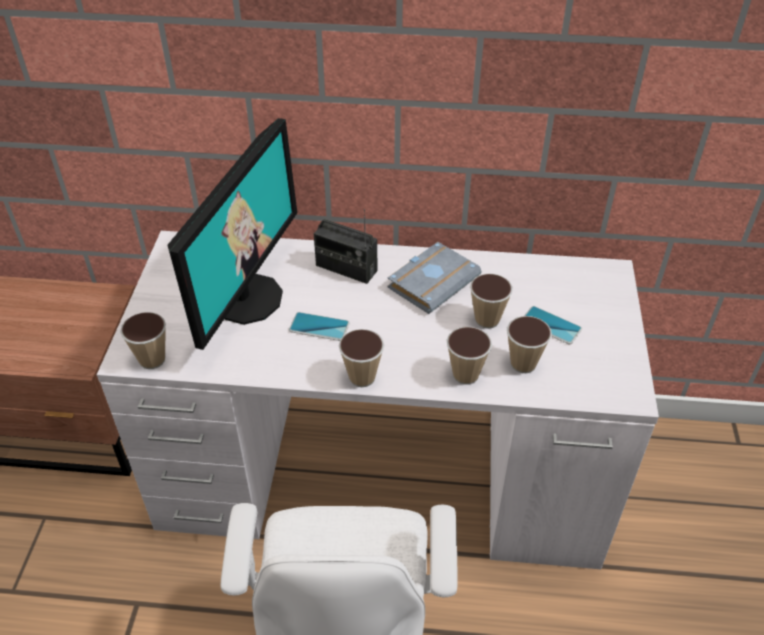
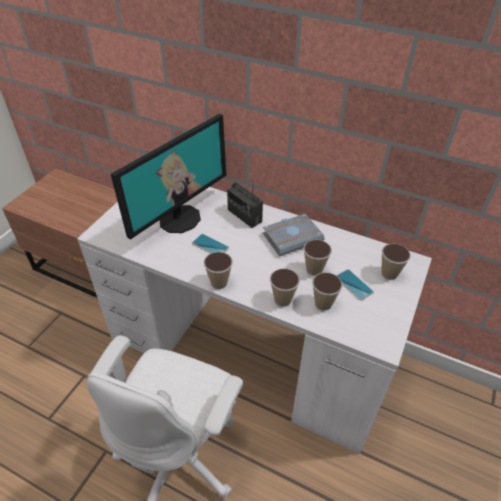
camera: 20 degrees right, 0 degrees up
(152, 360) = (109, 238): cup -> cup (389, 274)

